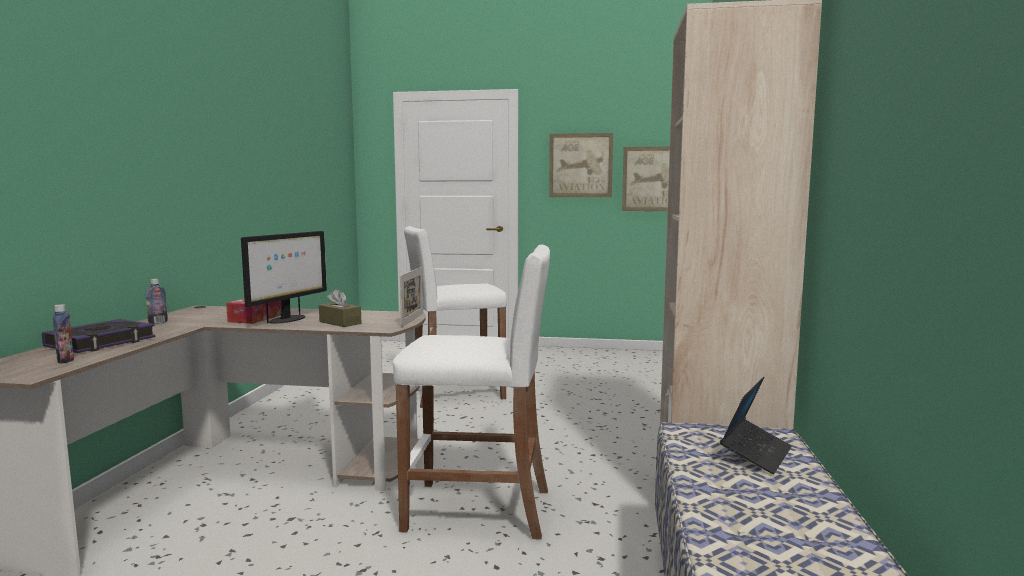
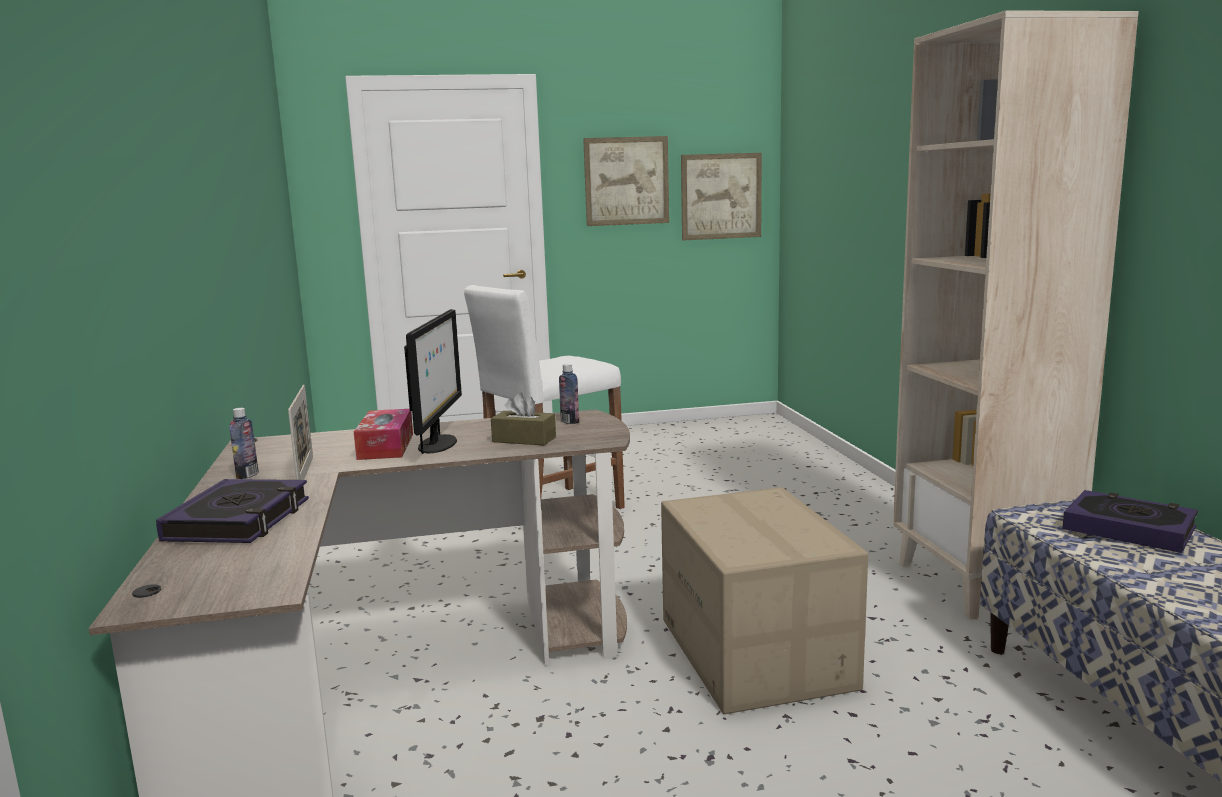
camera: 20 degrees left, 5 degrees up
(65, 361) = (260, 558): bottle -> bottle (570, 421)
(412, 320) = (610, 423): picture frame -> picture frame (305, 473)
(479, 510) = (757, 653): white stool -> cardboard box
(756, 454) = (1129, 529): laptop -> book

